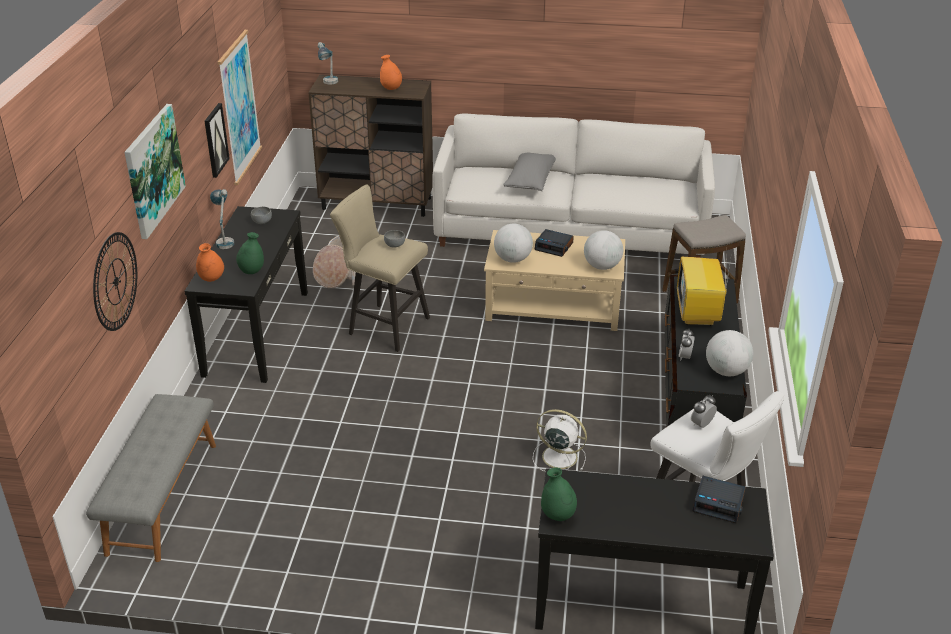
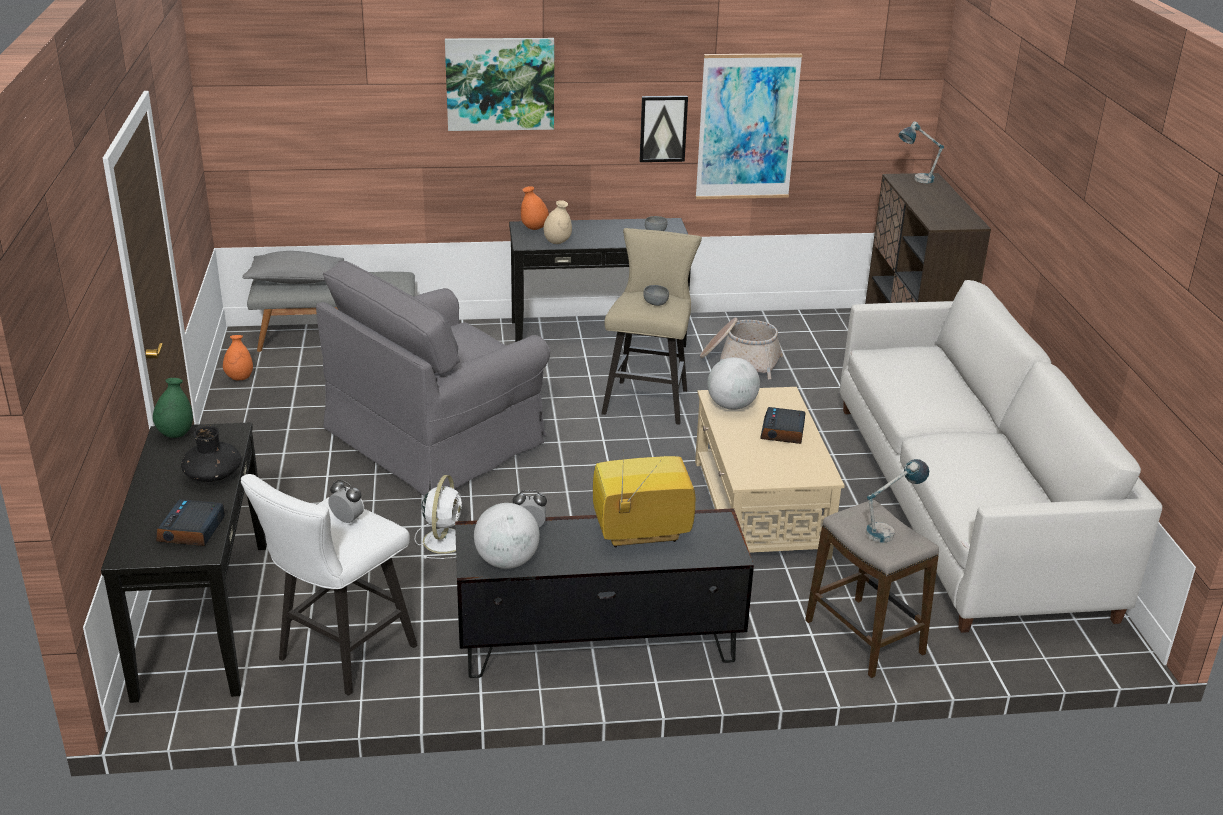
camera: 75 degrees right, 5 degrees down
(115, 281) = (384, 137): wall clock -> none
(224, 240) = (609, 222): table lamp -> table lamp (889, 531)
(252, 271) = (557, 242): green vase -> beige vase
(391, 88) = (939, 210): orange vase -> orange vase (239, 378)
(400, 445) = (438, 438): none -> grey armchair
(530, 180) = (932, 390): grey pillow -> grey pillow (295, 280)
(602, 266) = (755, 470): globe -> none
(635, 491) = (213, 475): none -> black vase

